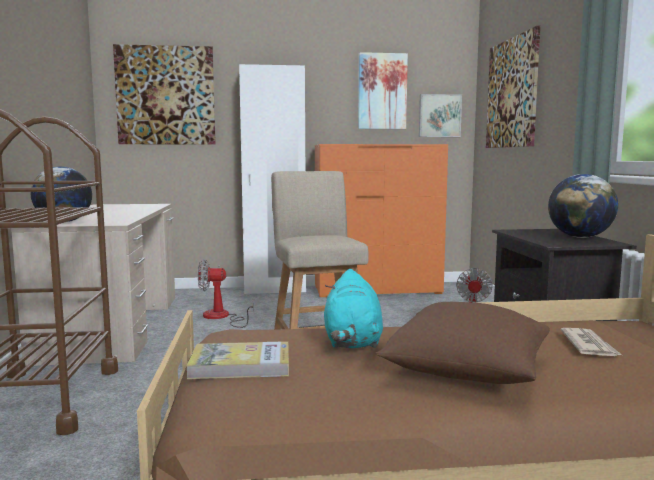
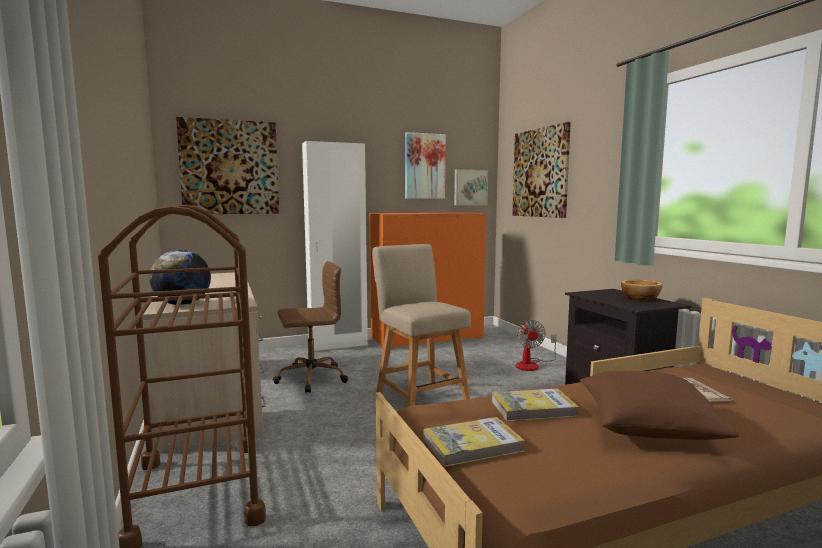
camera: 15 degrees left, 0 degrees up
(221, 317) = (310, 378): fan -> brown office chair
(352, 342) = (533, 408): turquoise plush toy -> book
(580, 237) = (641, 298): globe -> bowl

